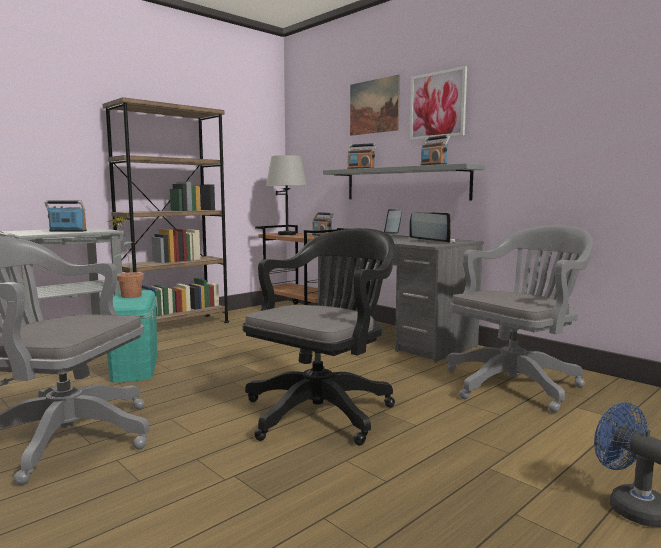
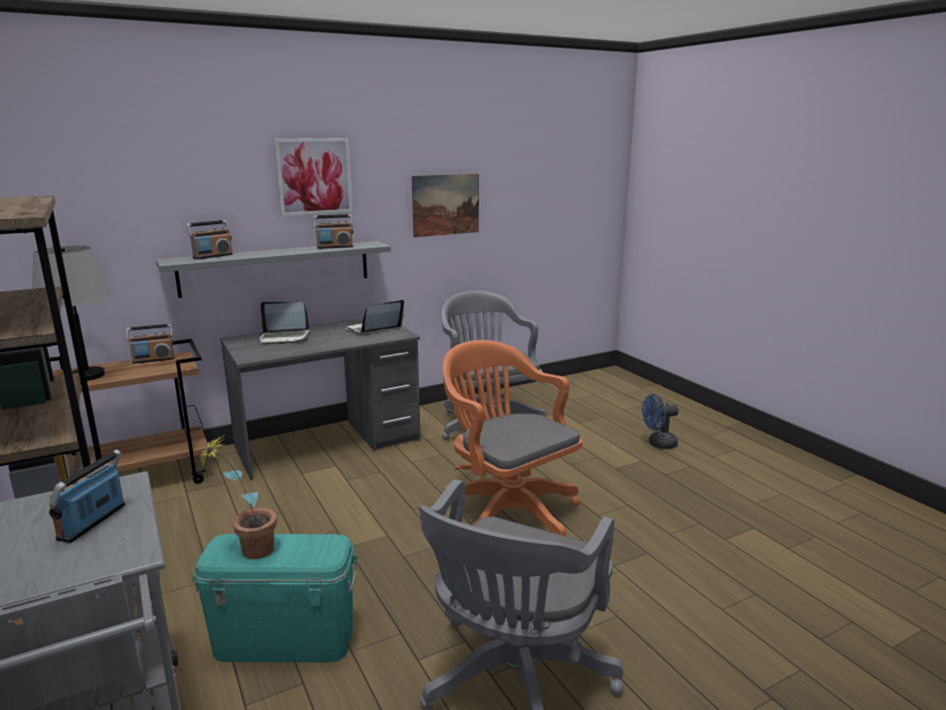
camera: 75 degrees left, 10 degrees up
(323, 411) = (506, 511): black office chair -> orange office chair
(374, 106) = (209, 169): picture -> picture (446, 204)

